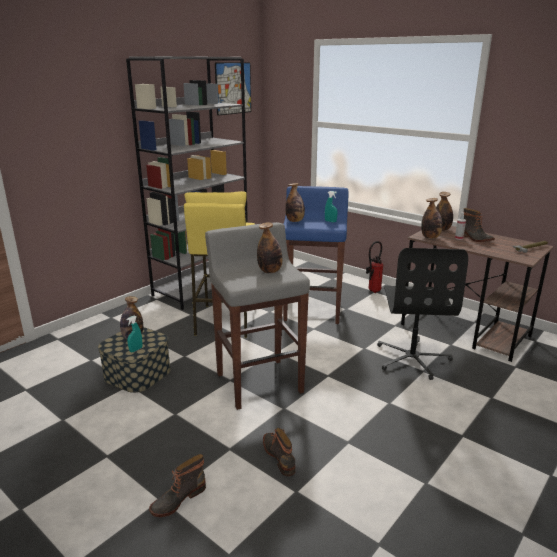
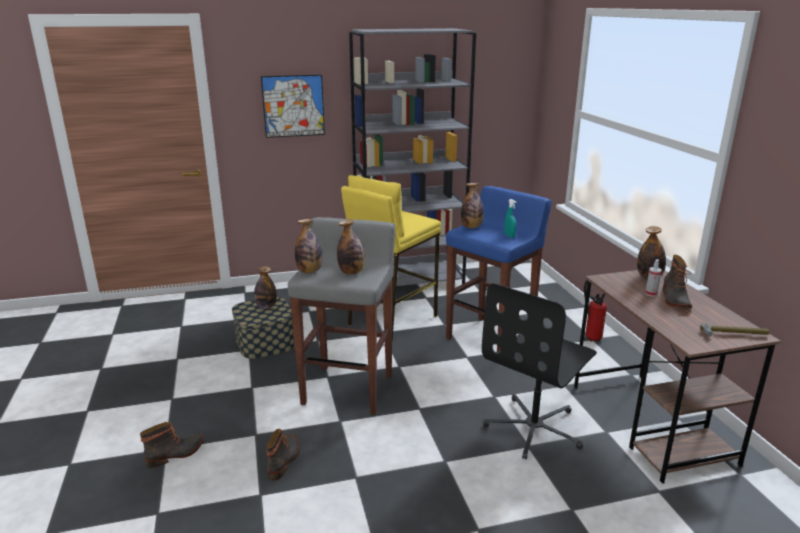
camera: 35 degrees right, 0 degrees up
(136, 349) = (255, 318): turquoise spray bottle -> none
(178, 499) = (176, 454): boot -> boot turned 150 degrees clockwise
(233, 88) = (493, 63): picture -> picture (293, 106)
(430, 237) = (613, 283): bottle -> bottle (309, 271)

